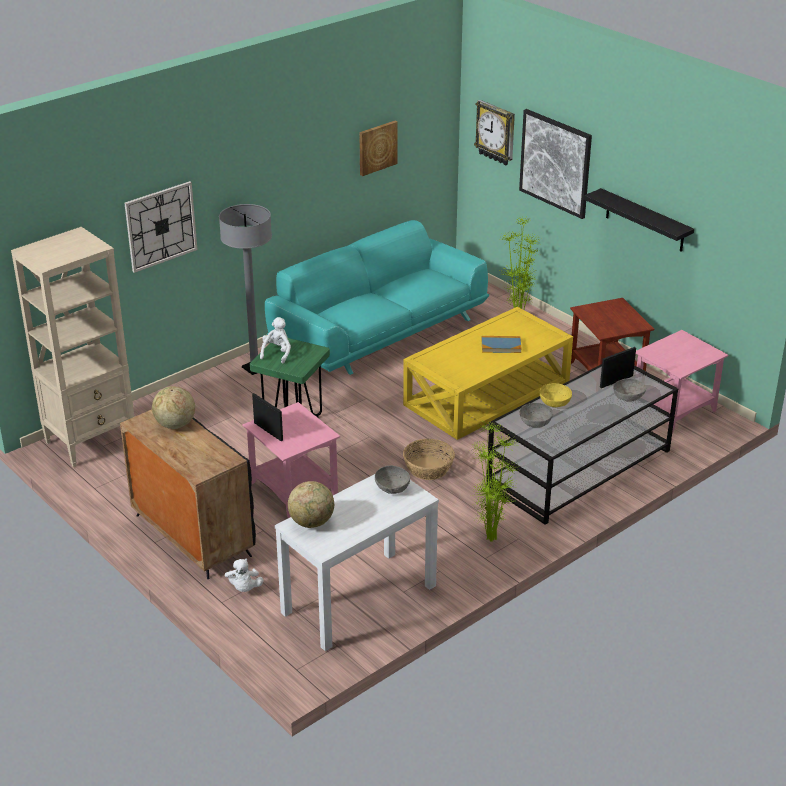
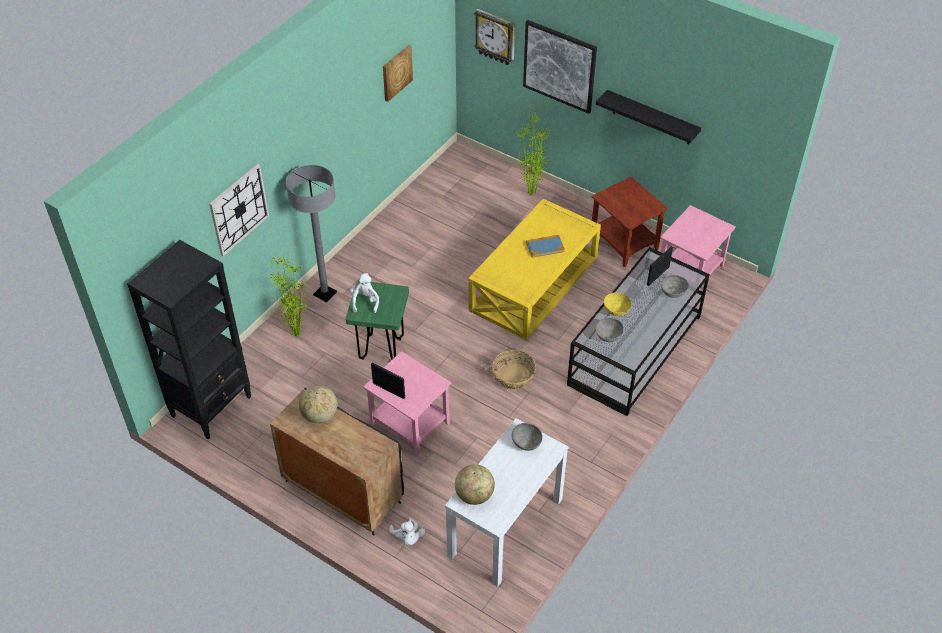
camera: 15 degrees left, 15 degrees up
(91, 441) = (212, 406): beige bookcase -> black bookcase
(379, 333) = (418, 232): turquoise sofa -> none
(489, 538) = (588, 440): potted plant -> potted plant (295, 334)

